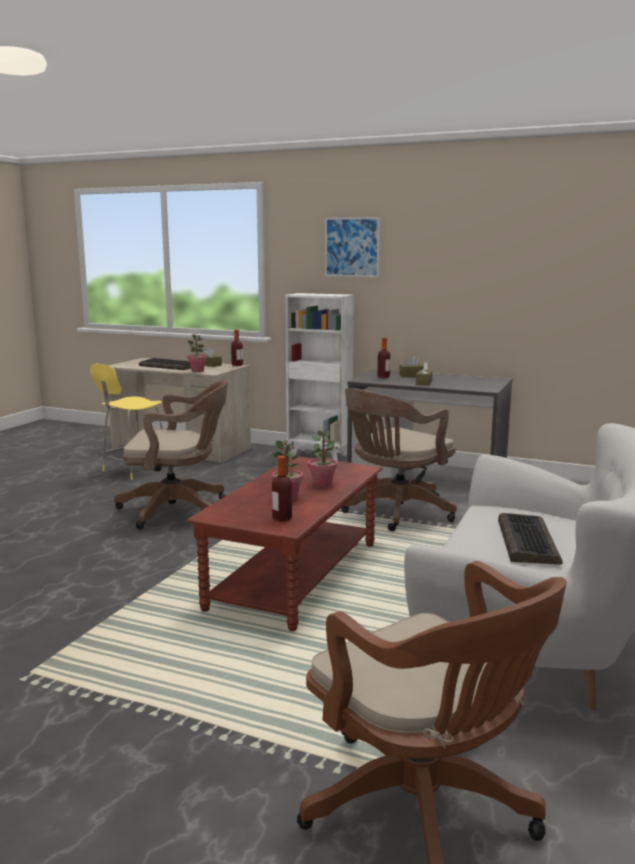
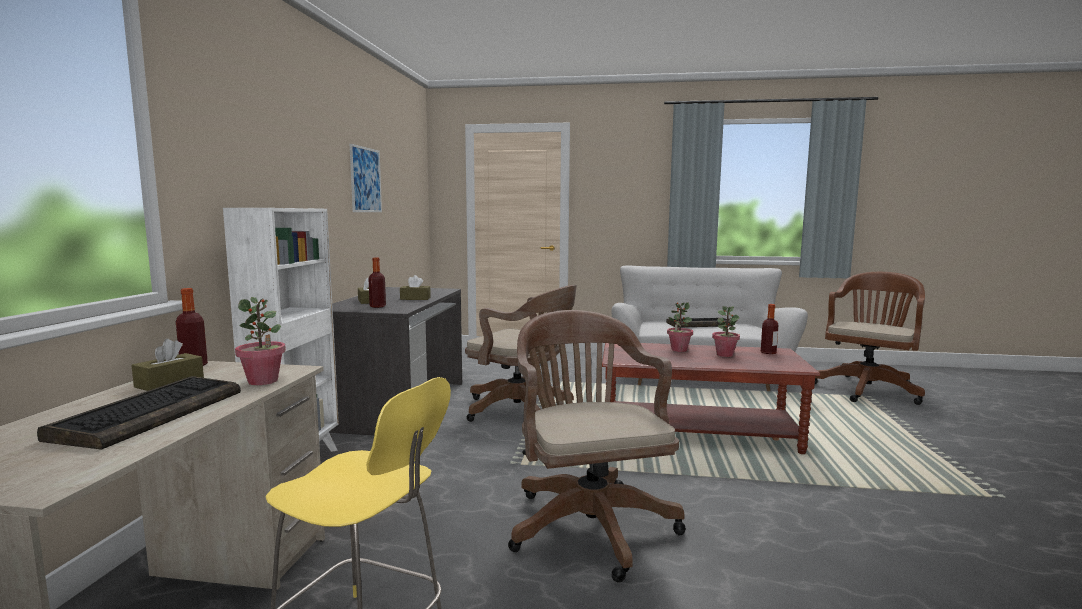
camera: 105 degrees left, 5 degrees down
(352, 247) = (269, 137): picture -> picture (365, 180)

